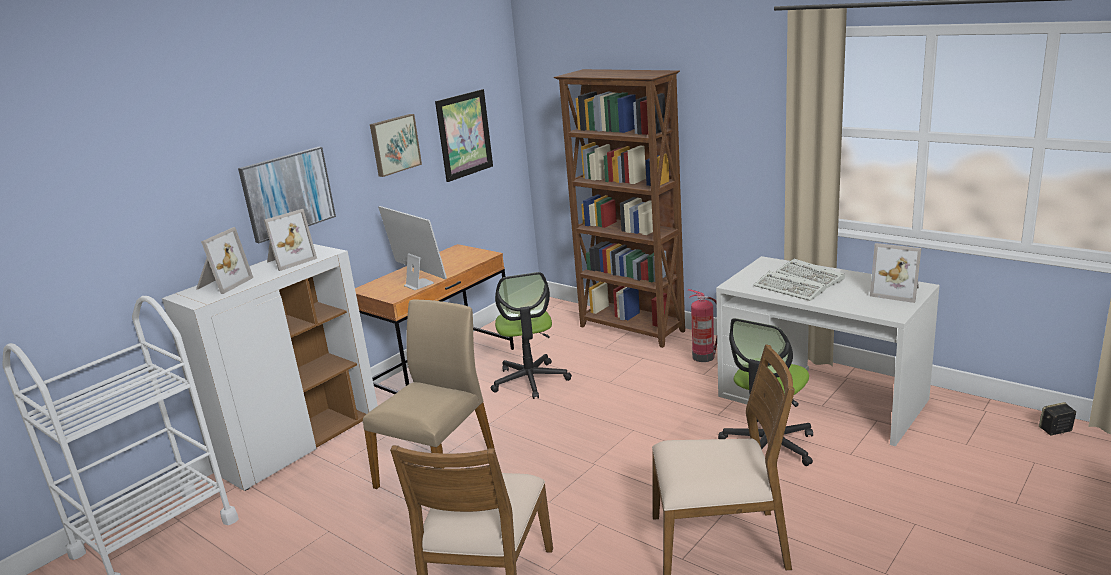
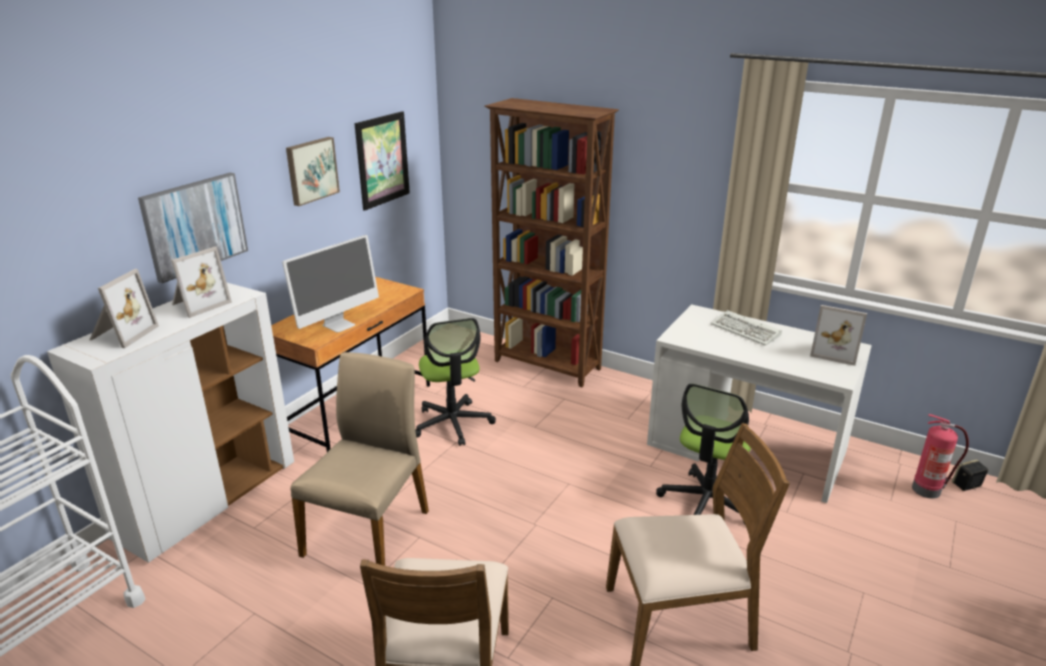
camera: 10 degrees left, 5 degrees up
(418, 284) = (339, 325): monitor -> monitor turned 90 degrees clockwise
(704, 357) = (625, 399): fire extinguisher -> fire extinguisher (927, 490)
(791, 289) = (731, 345): keyboard -> none

